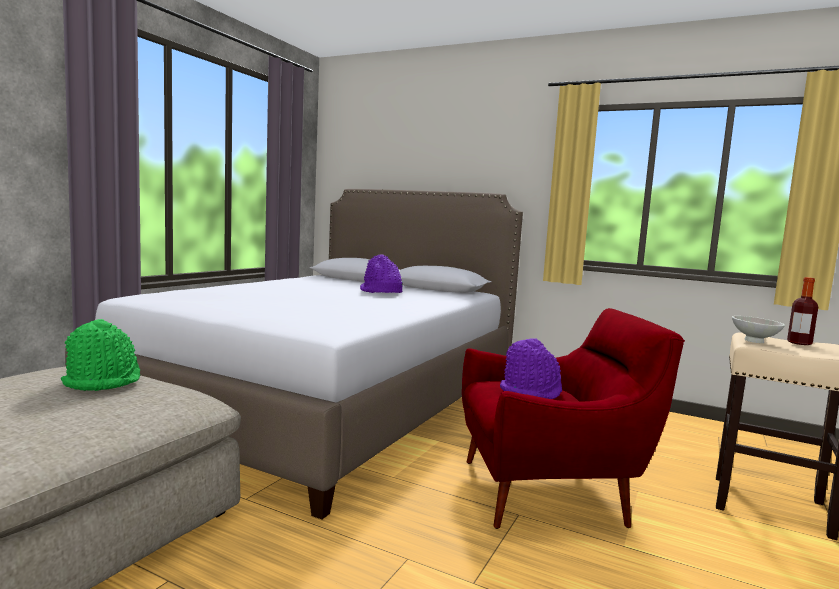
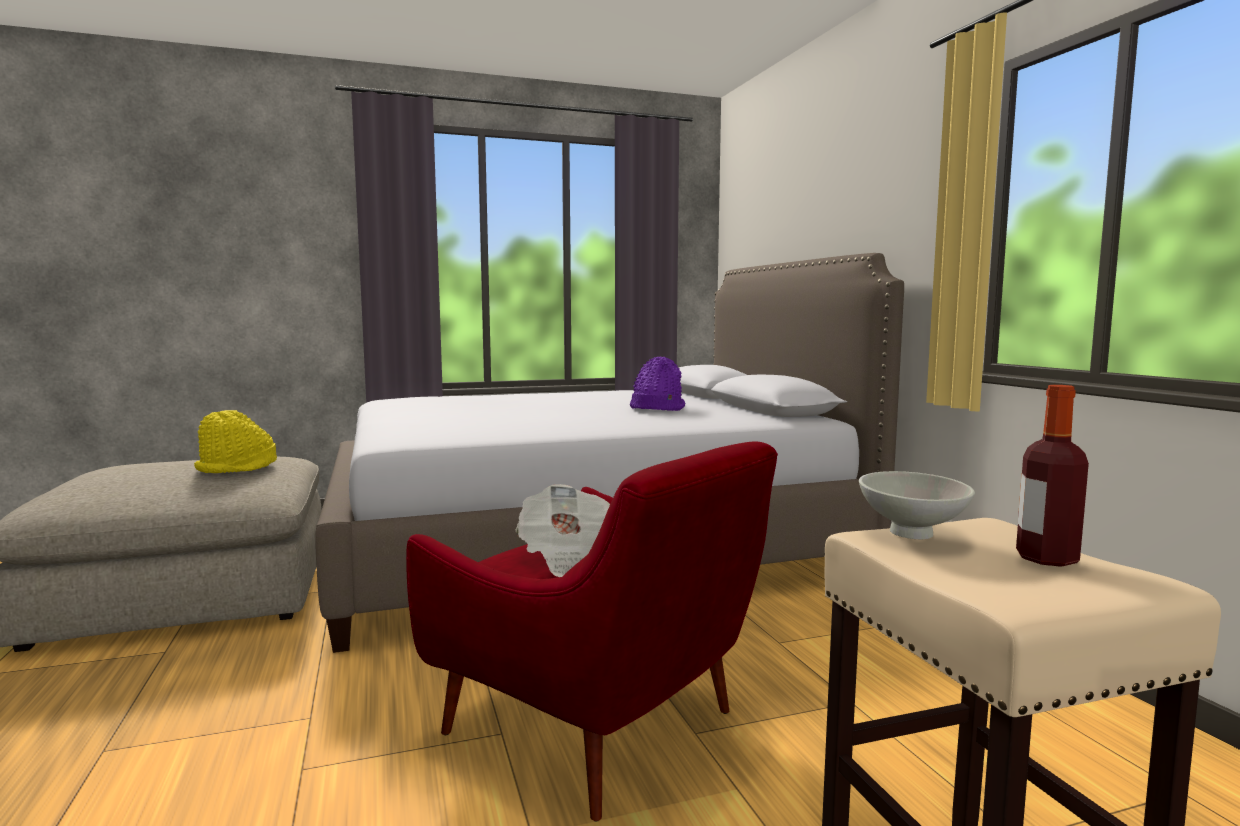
camera: 45 degrees right, 0 degrees up
(103, 381) = (237, 468): green hat -> yellow hat
(531, 392) = (569, 558): purple hat -> newspaper

